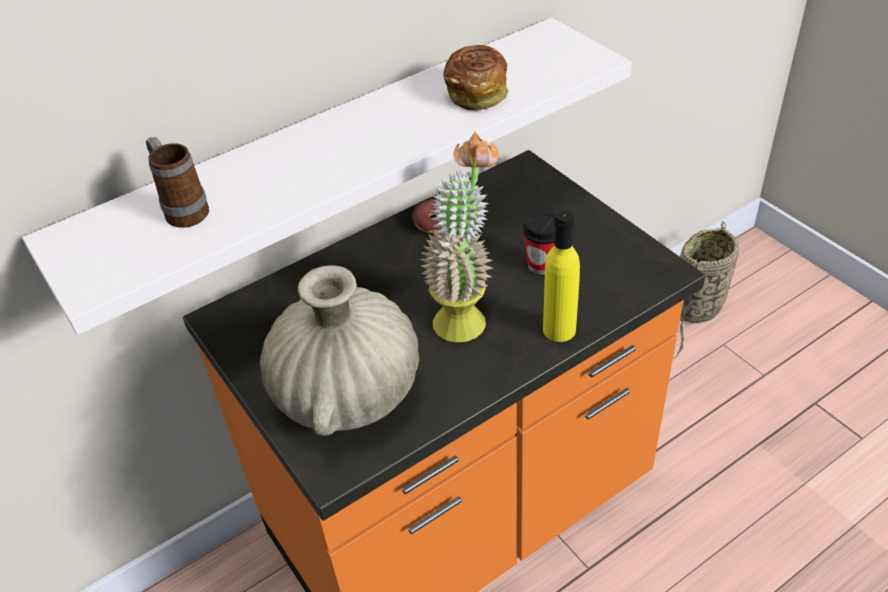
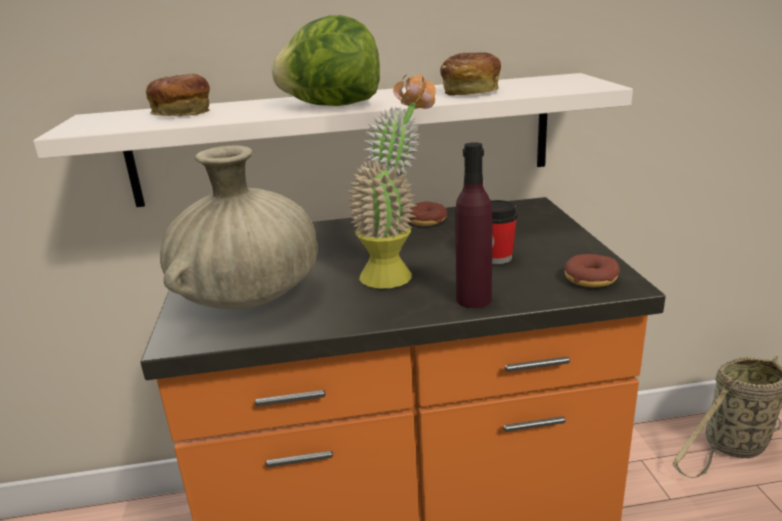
camera: 25 degrees right, 20 degrees down
(183, 210) = (182, 113): mug -> bread
(355, 158) = (332, 106): none -> lettuce
(559, 329) = (473, 299): yellow bottle -> purple bottle
(639, 272) = (590, 279): none -> donut

